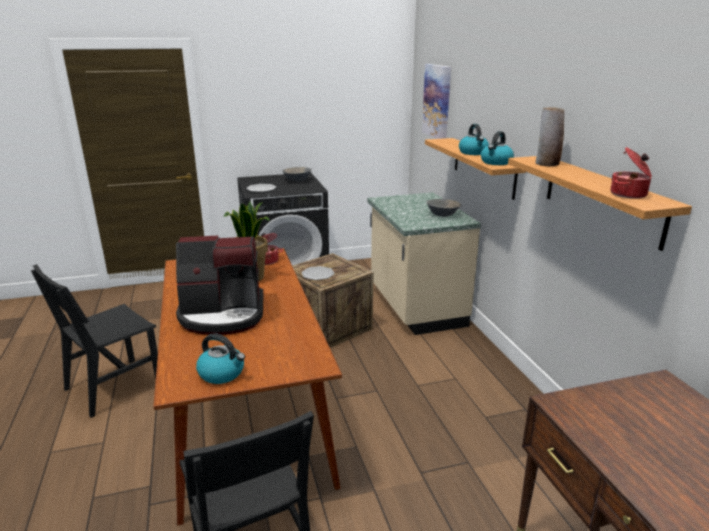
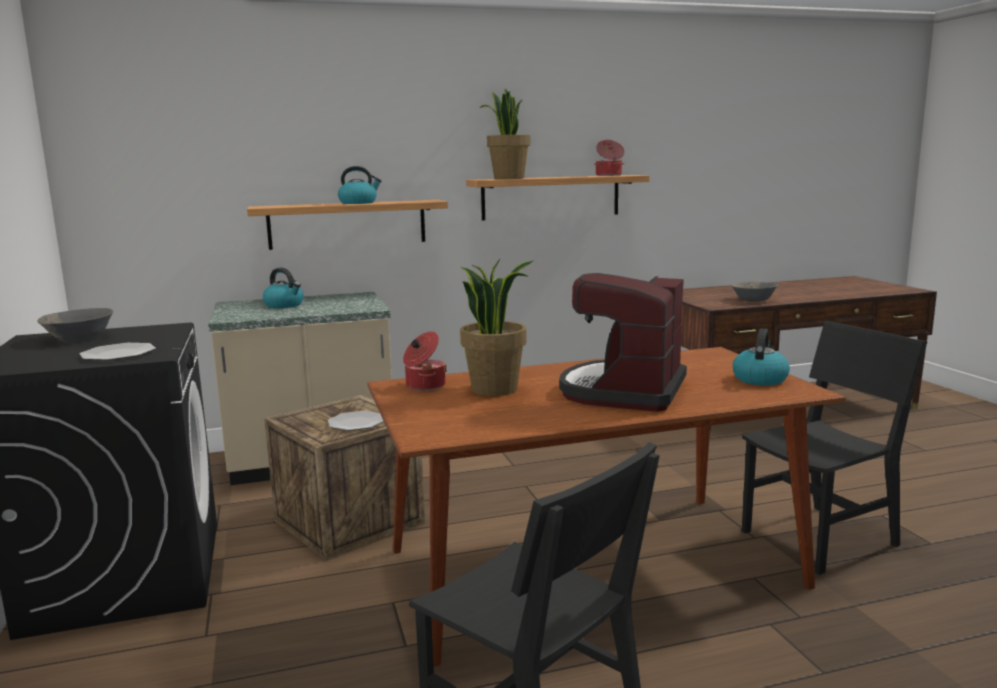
camera: 90 degrees left, 10 degrees down
(223, 315) = (624, 391): coffee machine -> coffee machine turned 150 degrees counterclockwise
(437, 101) = (175, 161): picture -> none
(442, 215) = (333, 299): grey bowl -> grey bowl (754, 300)
(496, 162) = (416, 201): kettle -> kettle (284, 305)
(546, 164) = (508, 178): vase -> potted plant

